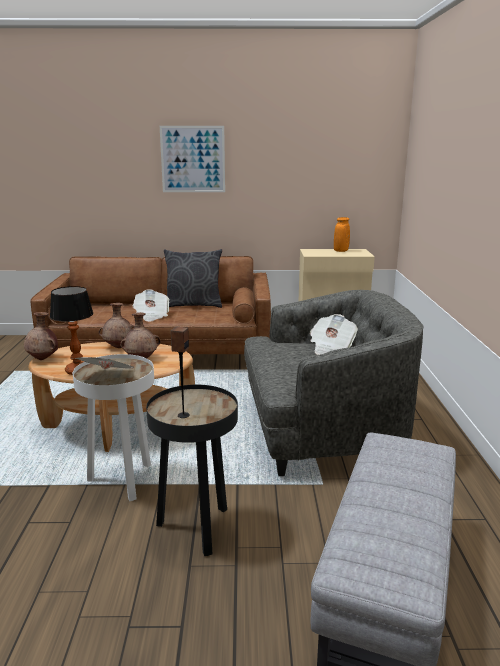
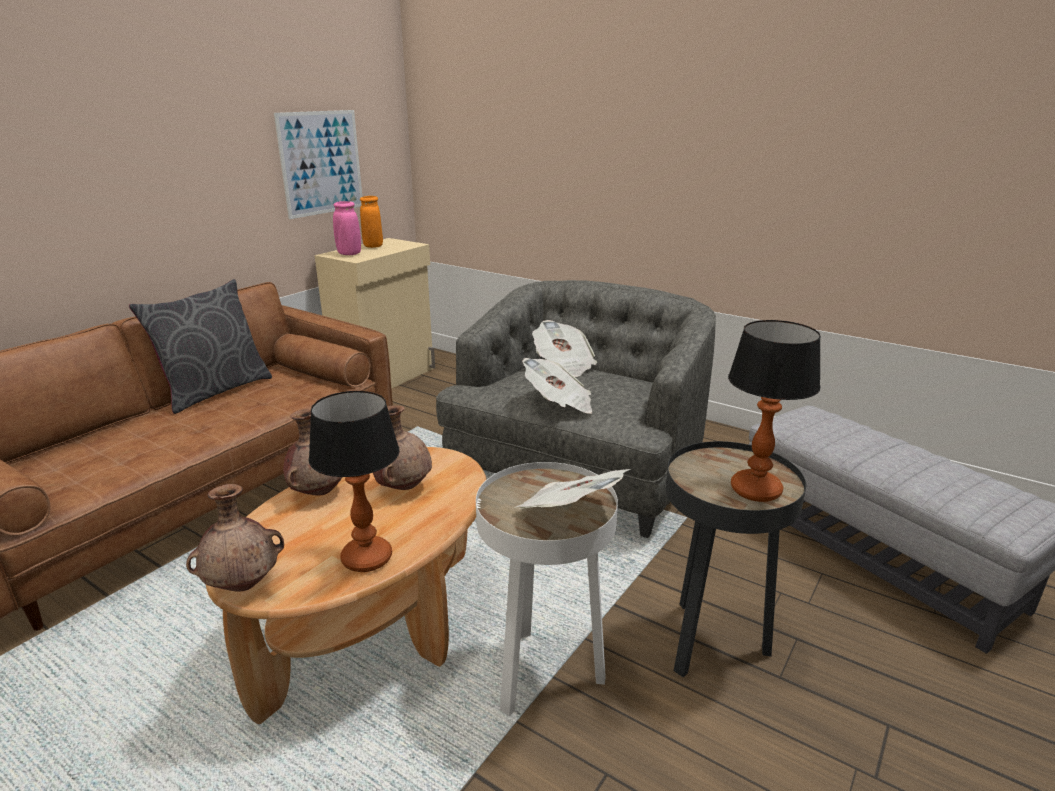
camera: 55 degrees left, 5 degrees up
(152, 315) = (194, 432): newspaper -> newspaper (559, 403)
(183, 415) = (754, 490): speaker -> table lamp
(193, 159) = (109, 116): picture -> picture (321, 163)
(316, 252) = (349, 254): none -> pink vase

